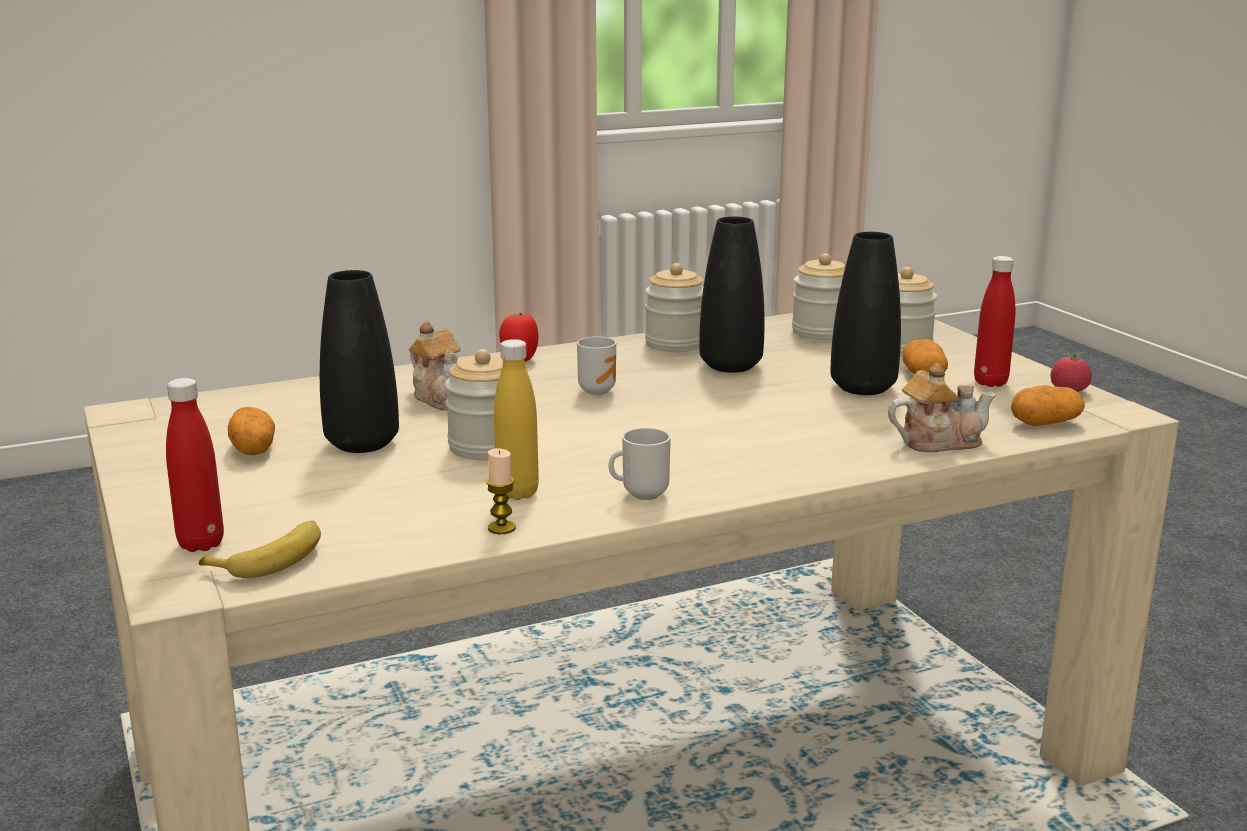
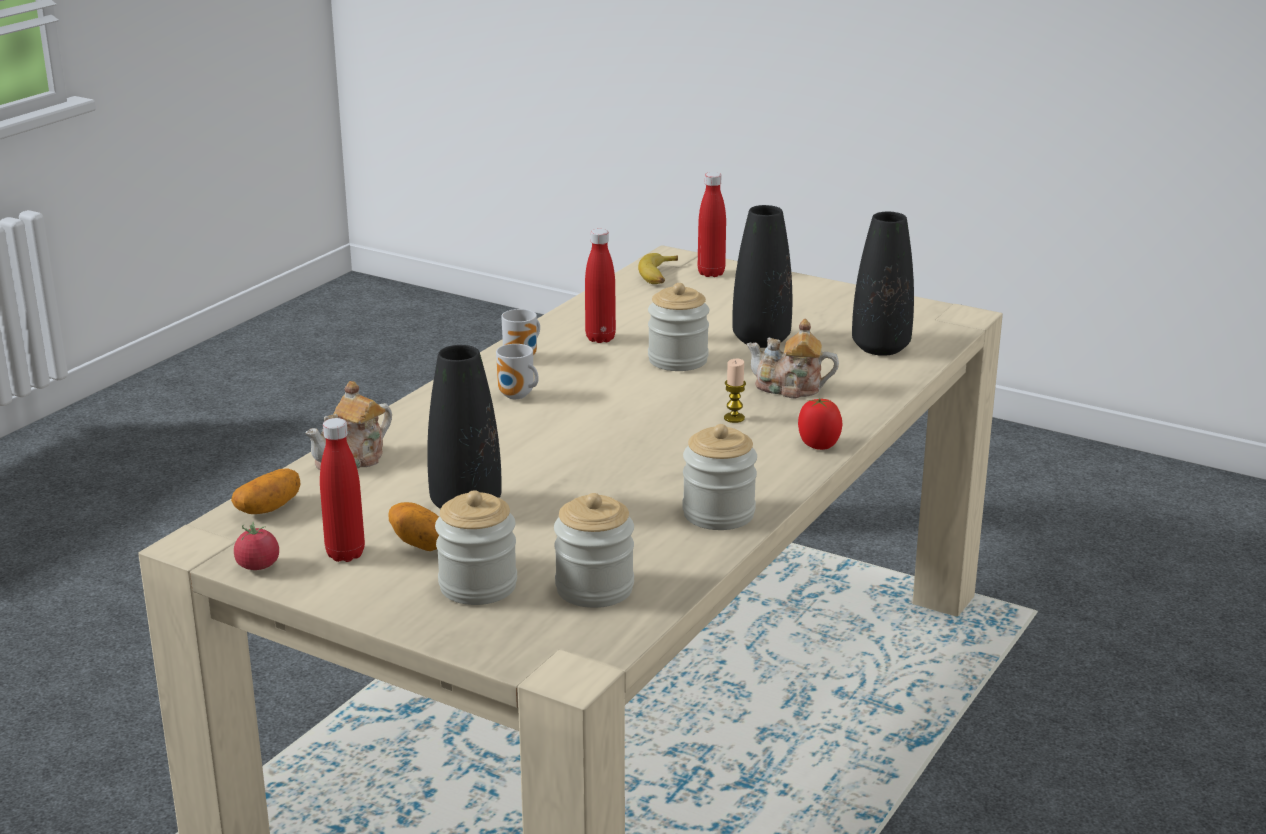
camera: 145 degrees right, 5 degrees up
(253, 449) = (817, 319): potato -> none
(501, 528) = (573, 319): candle -> candle (734, 418)
(517, 493) = (600, 338): yellow bottle -> red bottle
(597, 390) = (690, 431): mug -> mug (517, 397)
(730, 366) = (621, 498): black vase -> black vase (880, 348)

